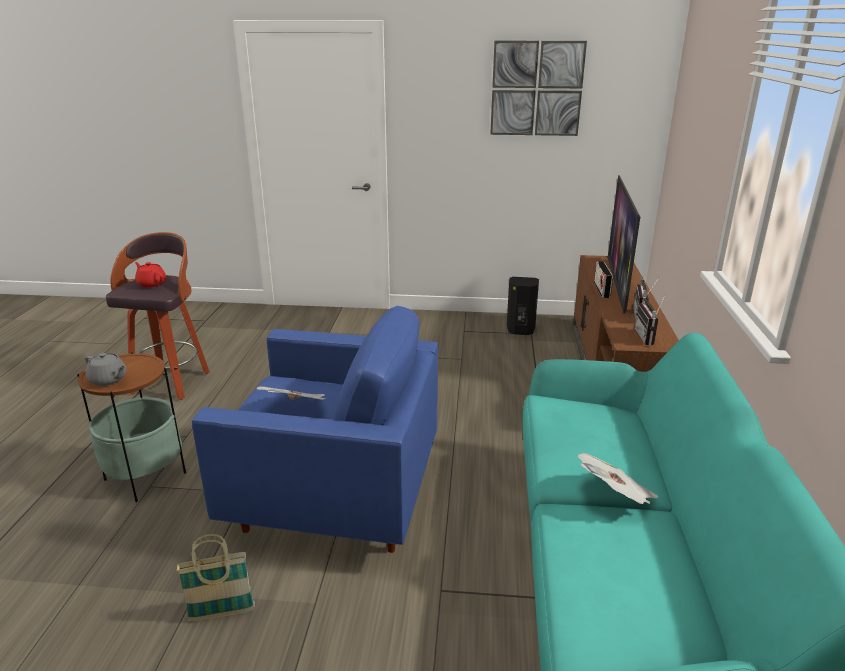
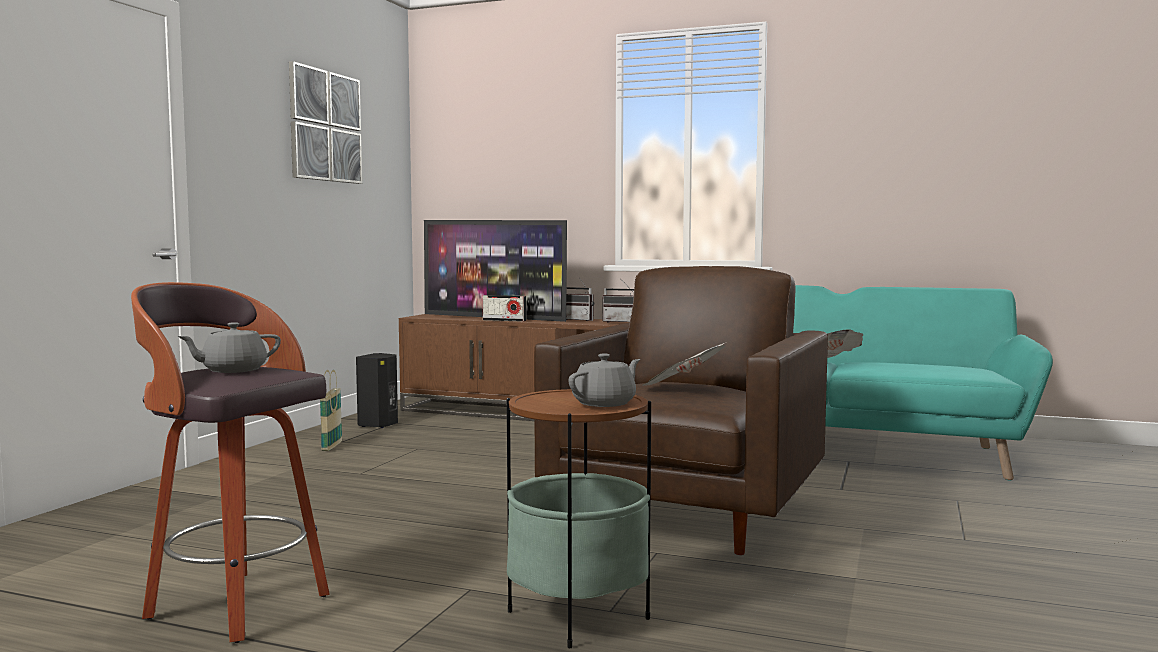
camera: 75 degrees left, 20 degrees down
(151, 283) = (233, 370): red teapot -> grey teapot
(222, 614) = (886, 565): basket -> basket (332, 446)
(333, 498) = (687, 514): blue armchair -> brown armchair

